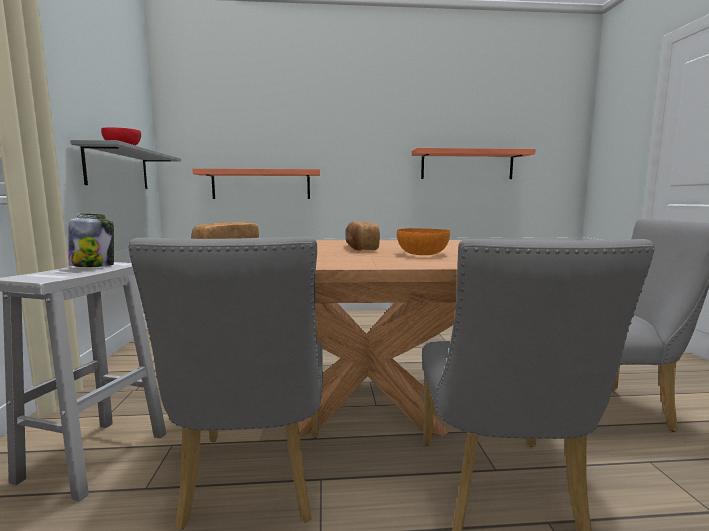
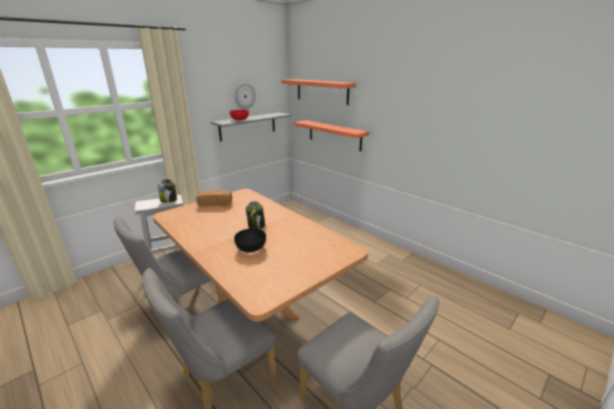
camera: 50 degrees right, 15 degrees up
(111, 112) = (244, 96): none -> wall clock
(360, 248) = (256, 226): bread -> jar
(422, 254) = (251, 248): orange bowl -> black bowl
(467, 165) = (498, 148): shelf -> shelf (322, 91)

